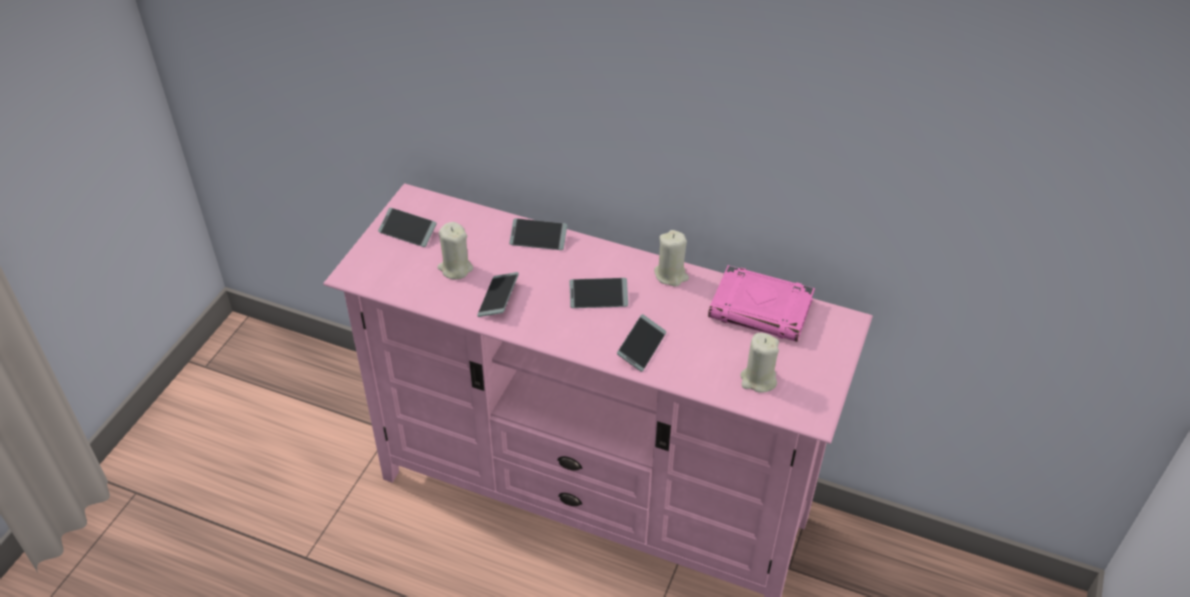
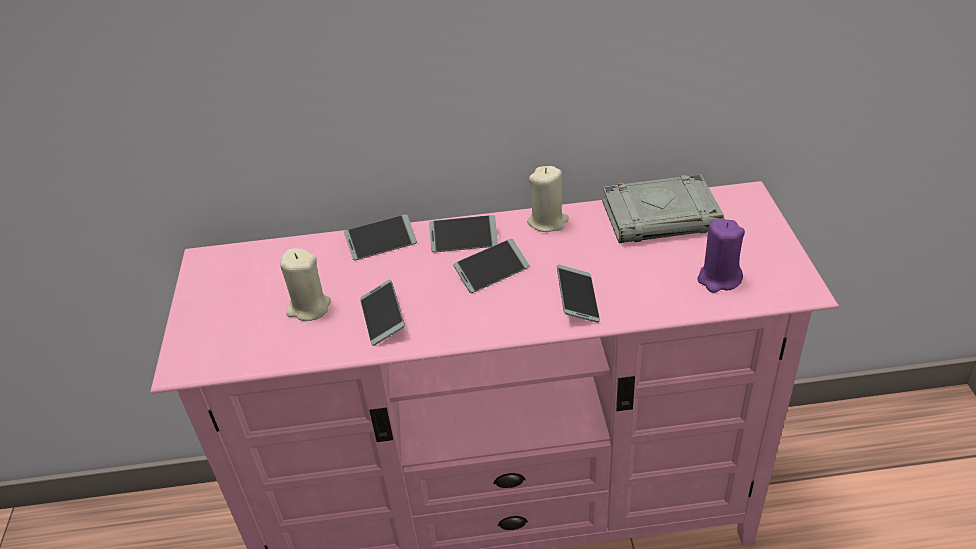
camera: 25 degrees left, 5 degrees down
(407, 232) = (224, 294): phone -> phone (464, 240)
(758, 380) = (718, 279): beige candle -> purple candle
(761, 309) = (661, 216): pink book -> grey book

